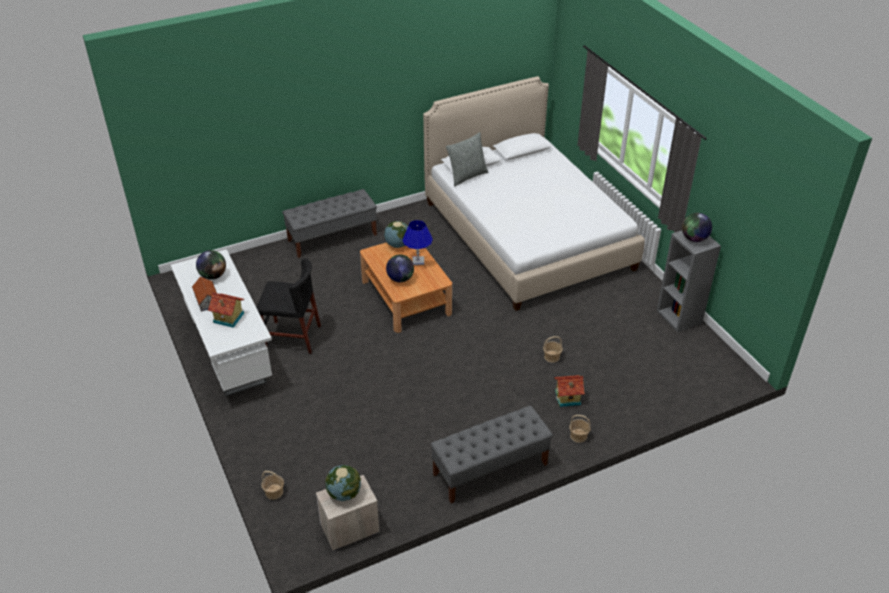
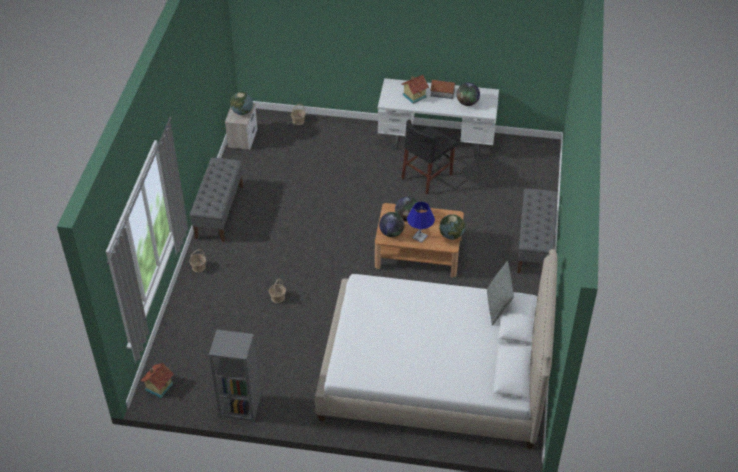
camera: 125 degrees right, 5 degrees up
(568, 398) = (233, 282): toy house -> toy house (158, 386)
(694, 239) = (232, 343): globe -> globe (391, 233)

